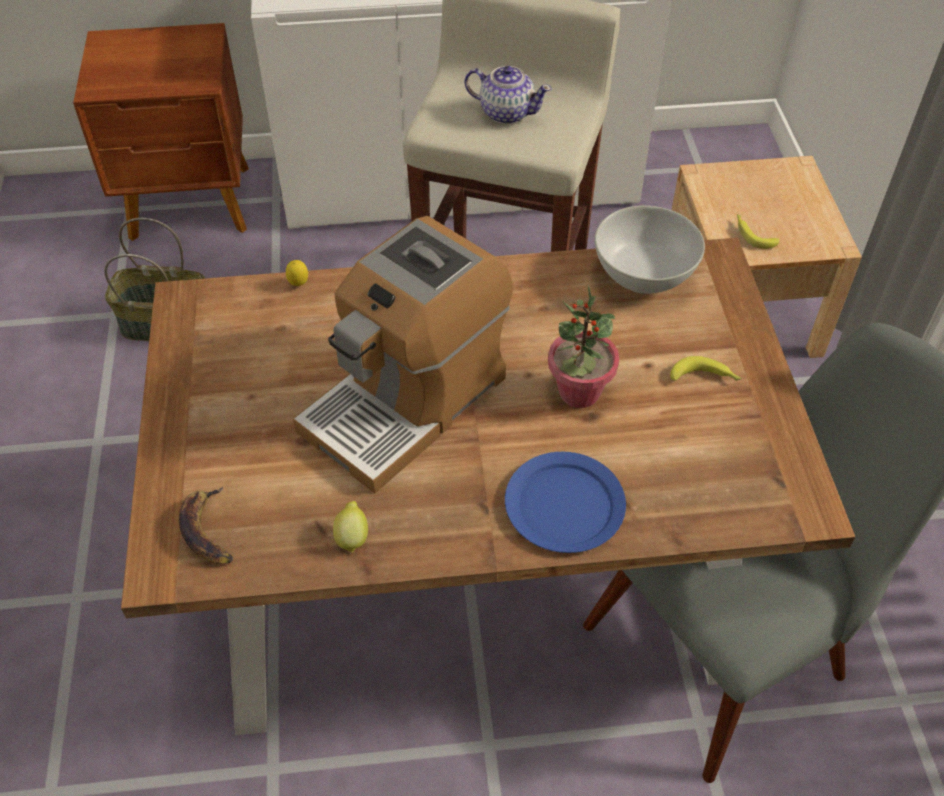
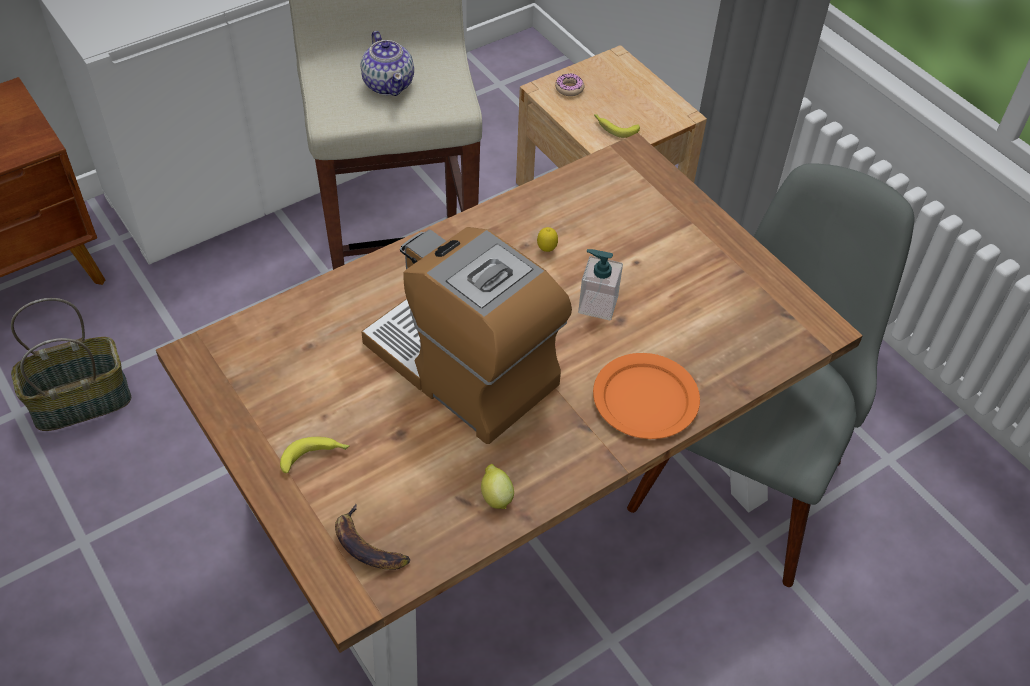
camera: 30 degrees left, 0 degrees up
(298, 284) = (296, 302): lemon -> lemon (546, 250)
(407, 401) = (464, 367): coffee machine -> coffee machine turned 120 degrees clockwise
(506, 112) = (389, 84): teapot -> teapot turned 75 degrees clockwise
(563, 505) = (644, 399): blue plate -> orange plate
(579, 392) = (597, 305): potted plant -> soap dispenser
(643, 277) = (586, 191): white bowl -> none
(705, 377) = (685, 256): banana -> banana (315, 457)
(729, 182) = (569, 88): none -> donut

